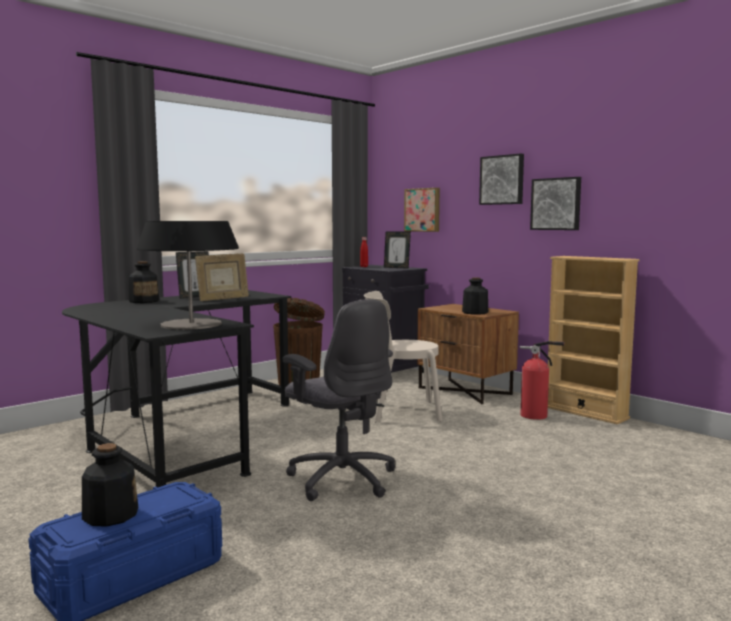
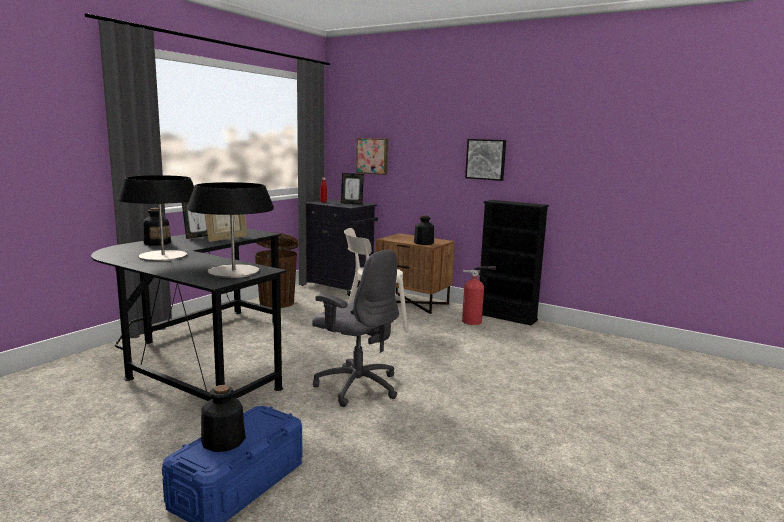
camera: 15 degrees left, 5 degrees up
(134, 311) = (163, 256): none -> table lamp
(502, 180) = (442, 137): picture -> none
(585, 412) = (506, 317): beige bookcase -> black bookcase

